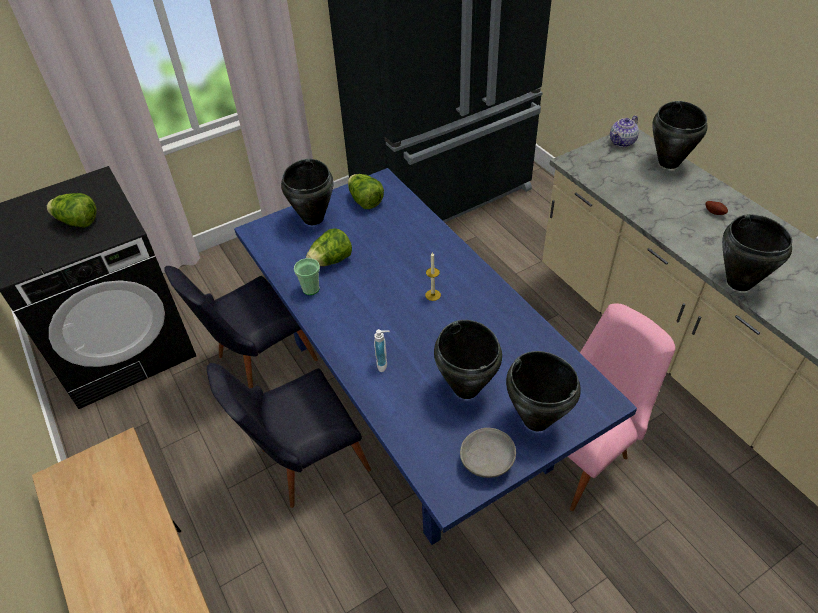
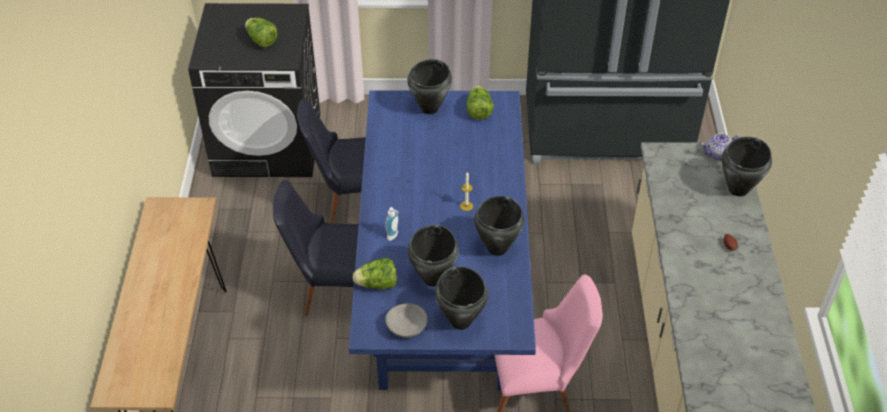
camera: 30 degrees right, 0 degrees up
(311, 289) = (387, 161): cup -> none
(331, 261) = (416, 147): lettuce -> lettuce (377, 284)
(739, 283) = (685, 304): black cooking pot -> black cooking pot (496, 248)

